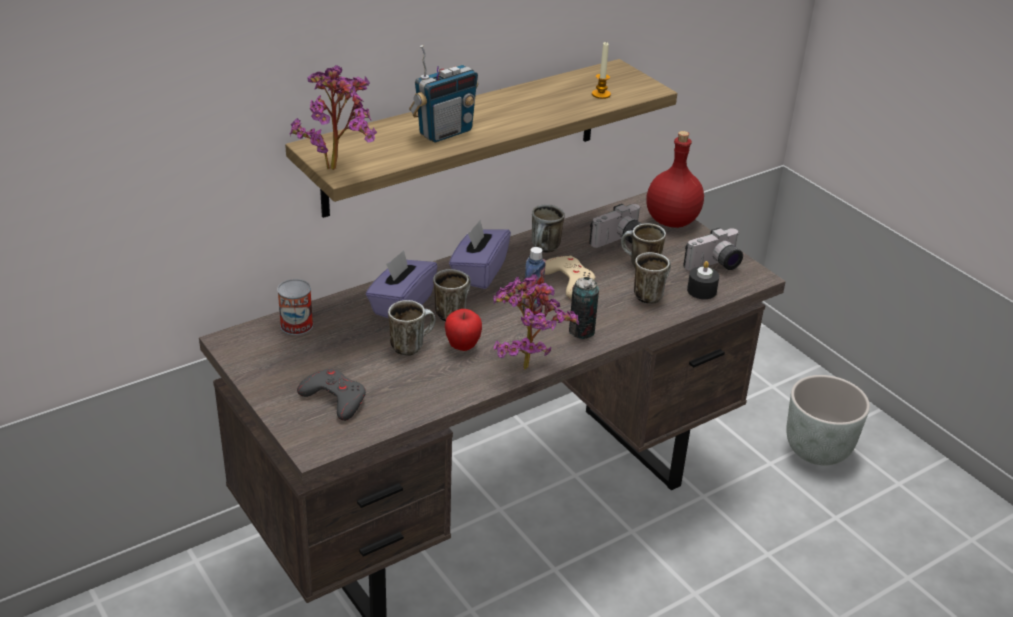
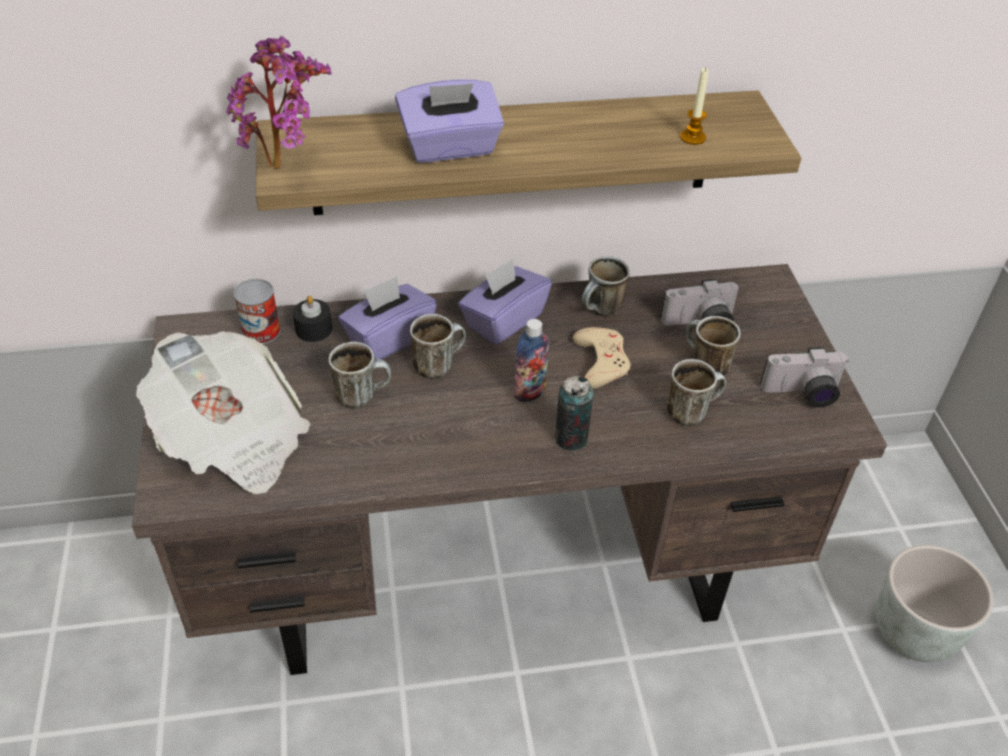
camera: 25 degrees right, 10 degrees up
(334, 398) = (233, 439): grey game controller -> newspaper
(445, 132) = (450, 148): radio -> purple tissue box
(462, 346) = (418, 415): apple -> none
(525, 363) = (474, 461): potted plant -> none
(671, 220) = (784, 313): red bottle -> none
(701, 290) = (762, 425): black candle -> black candle (313, 329)

